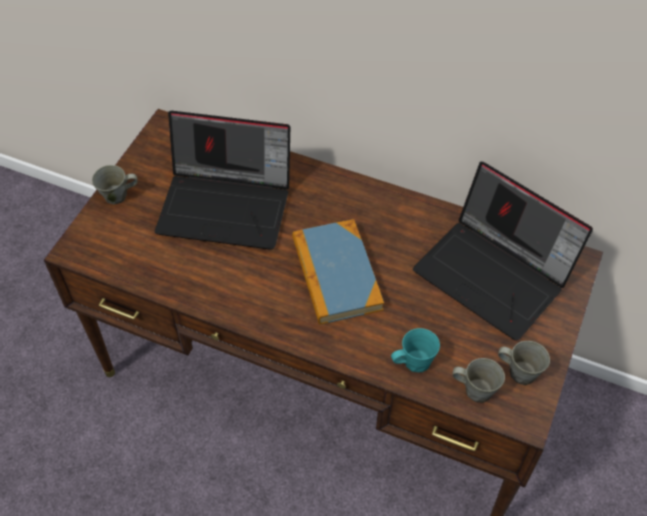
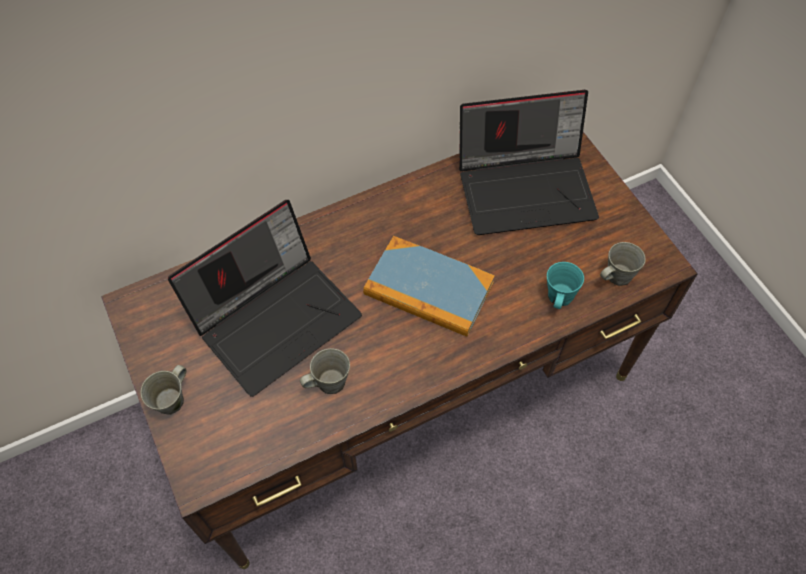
camera: 50 degrees left, 5 degrees up
(520, 372) = (624, 237): grey mug -> grey mug (329, 382)

